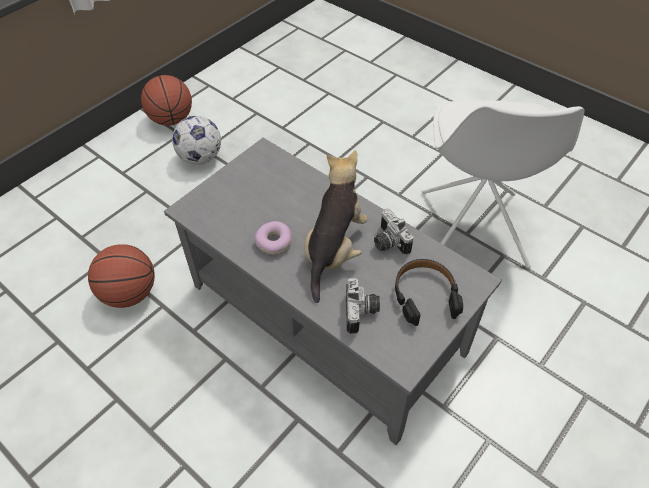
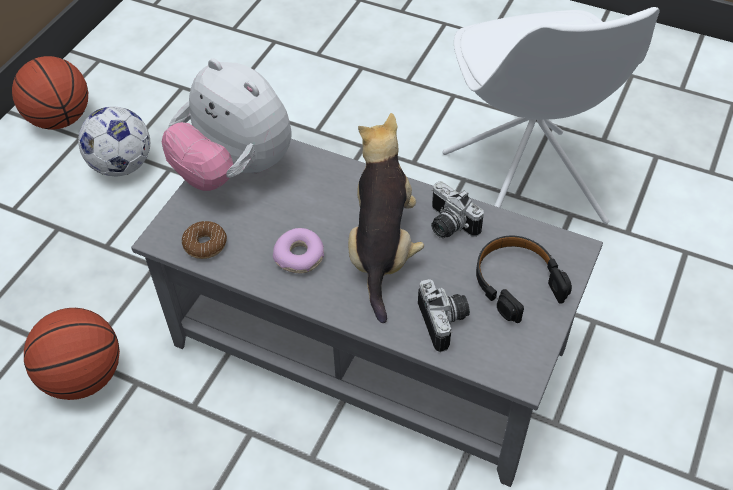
camera: 15 degrees left, 0 degrees up
(213, 220) = (205, 245): none -> donut
(251, 172) = (234, 170): none -> plush toy

